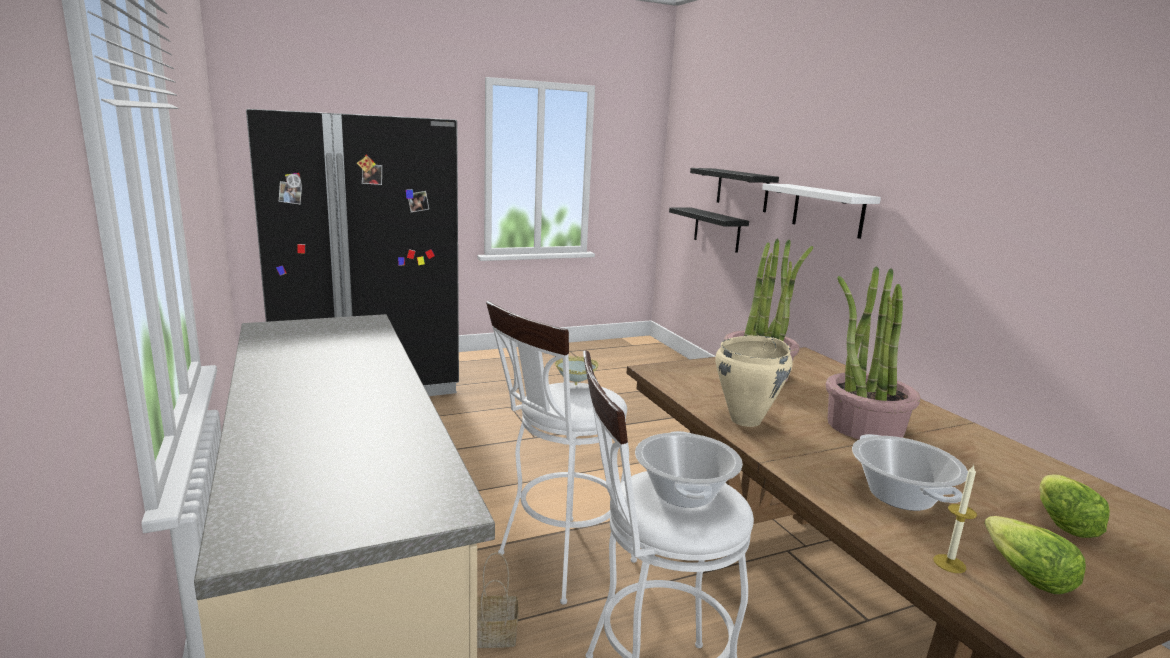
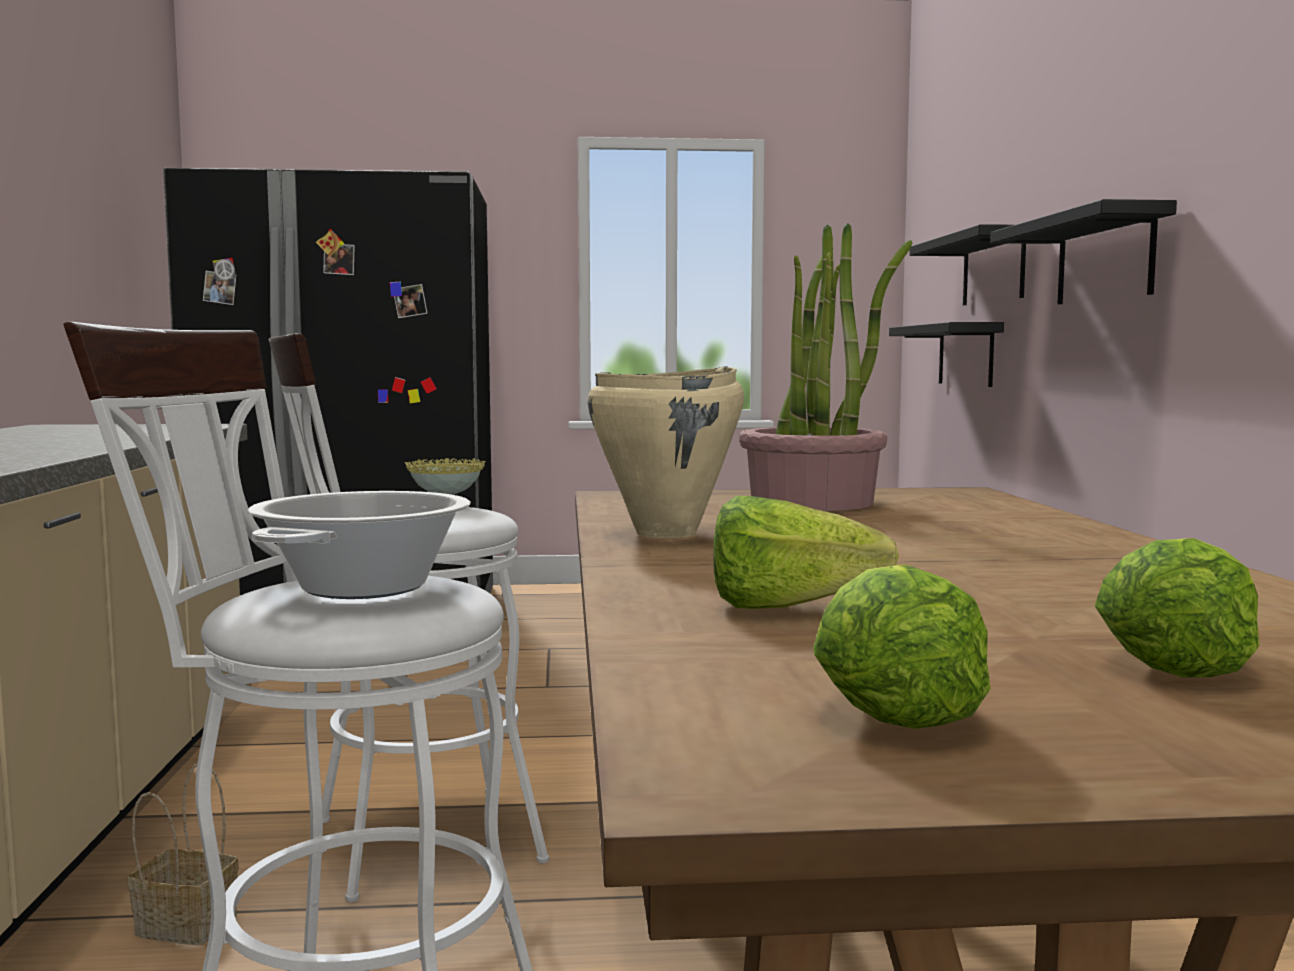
camera: 20 degrees right, 10 degrees down
(828, 210) = (1104, 259): white shelf -> black shelf
(864, 426) = (915, 548): potted plant -> none
(900, 496) = (804, 608): cooking pot -> lettuce
(949, 563) = (720, 678): candle -> none

